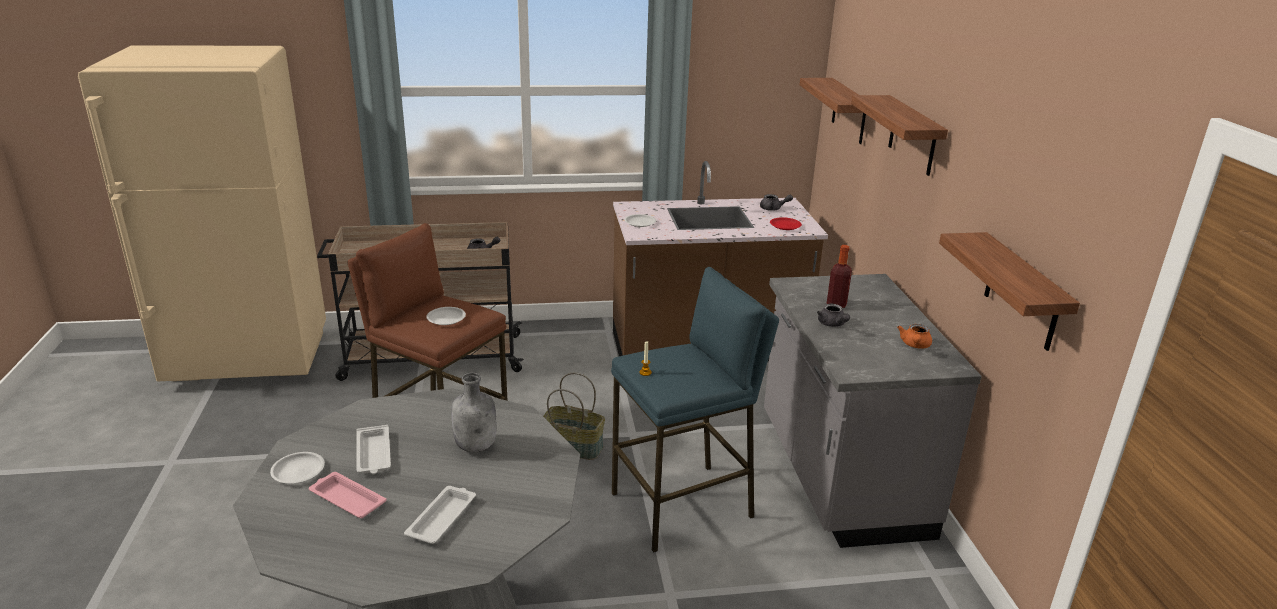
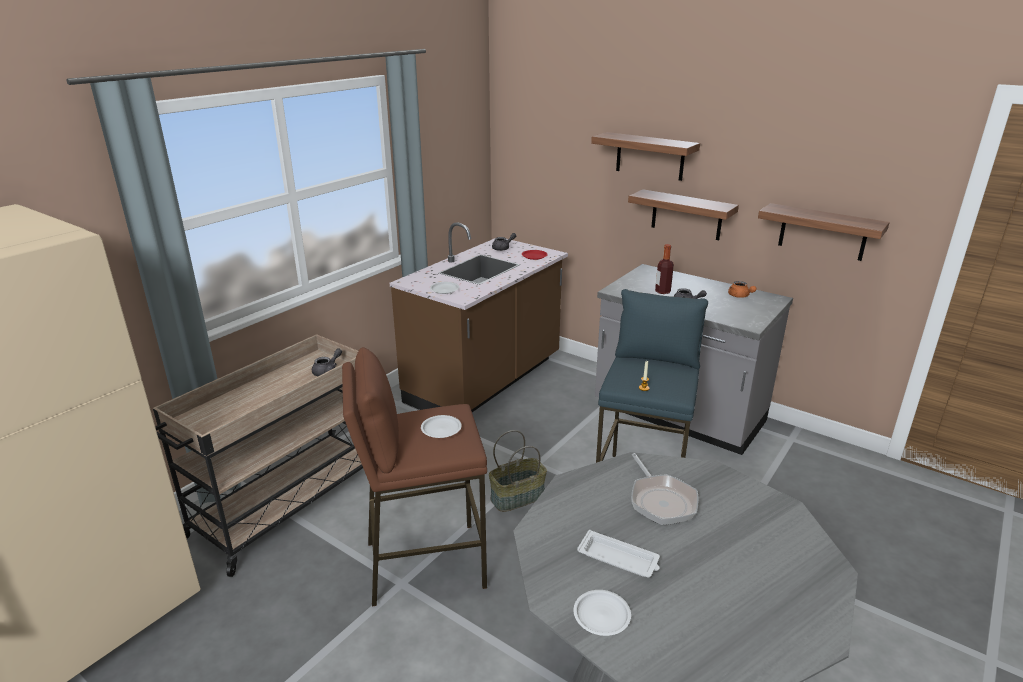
camera: 45 degrees left, 0 degrees up
(346, 499) = (678, 602): pink tray -> none
(442, 518) = (752, 560): white tray -> none
(476, 445) = (661, 500): grey bottle -> frying pan
(849, 111) = (543, 155): shelf -> shelf (686, 215)

